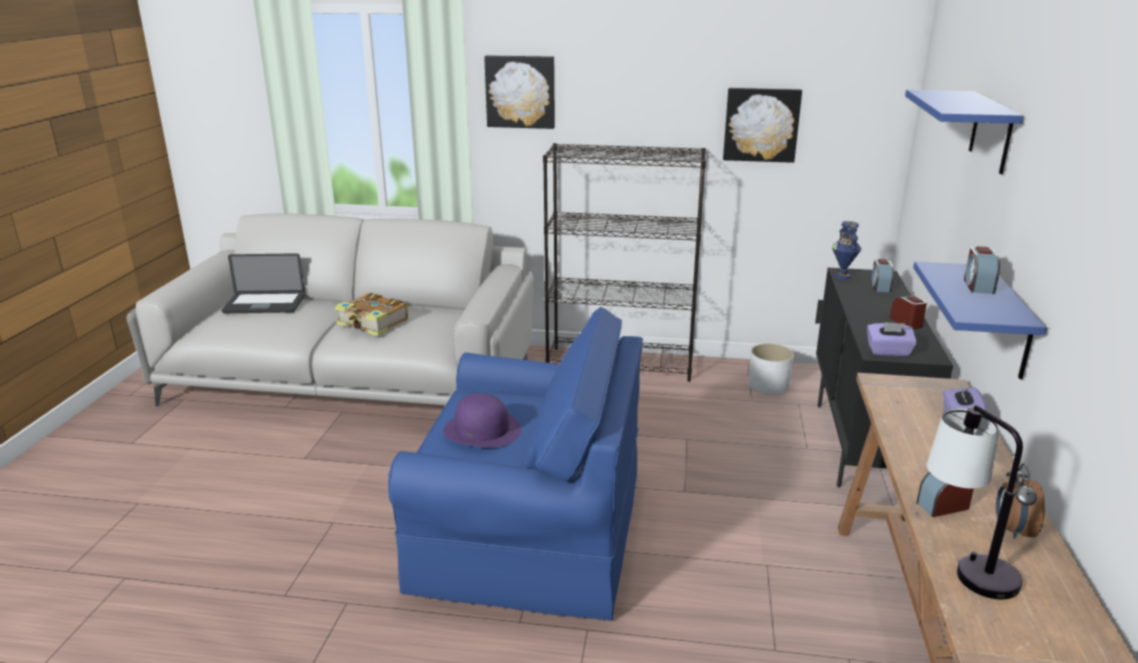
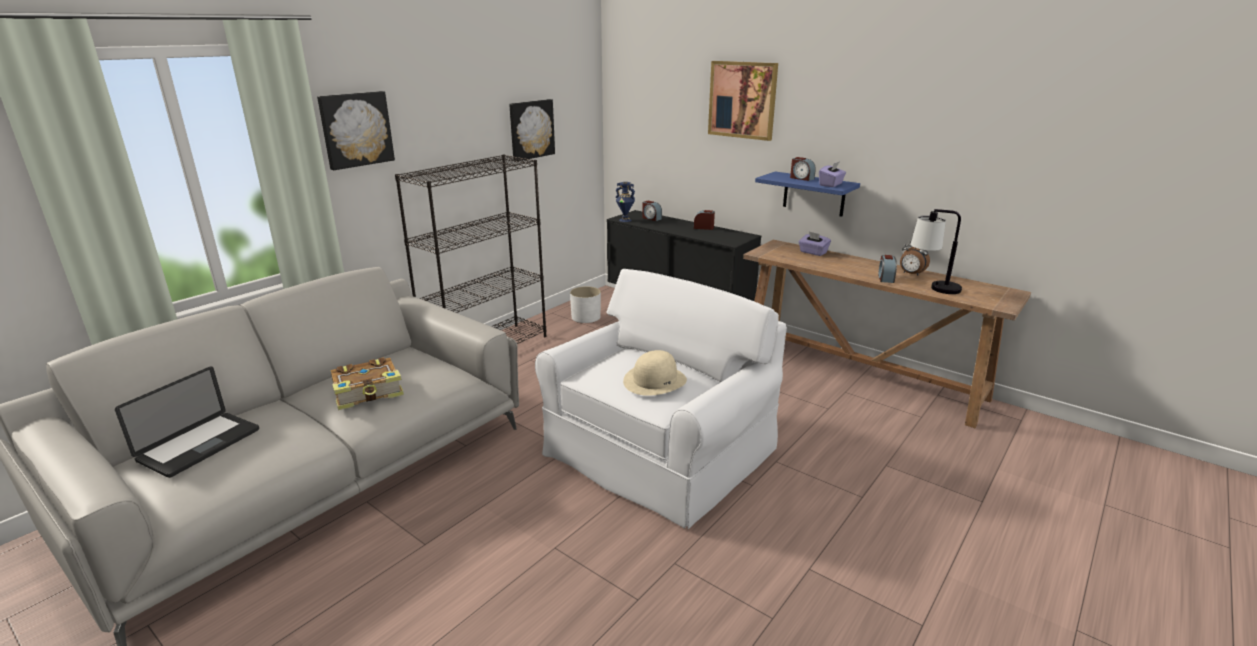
camera: 60 degrees left, 0 degrees up
(482, 430) = (655, 380): purple hat -> beige hat
(530, 532) = (659, 452): blue armchair -> white armchair
(888, 352) = (733, 240): purple tissue box -> purple tissue box (831, 184)
(991, 132) = (742, 100): blue shelf -> picture

